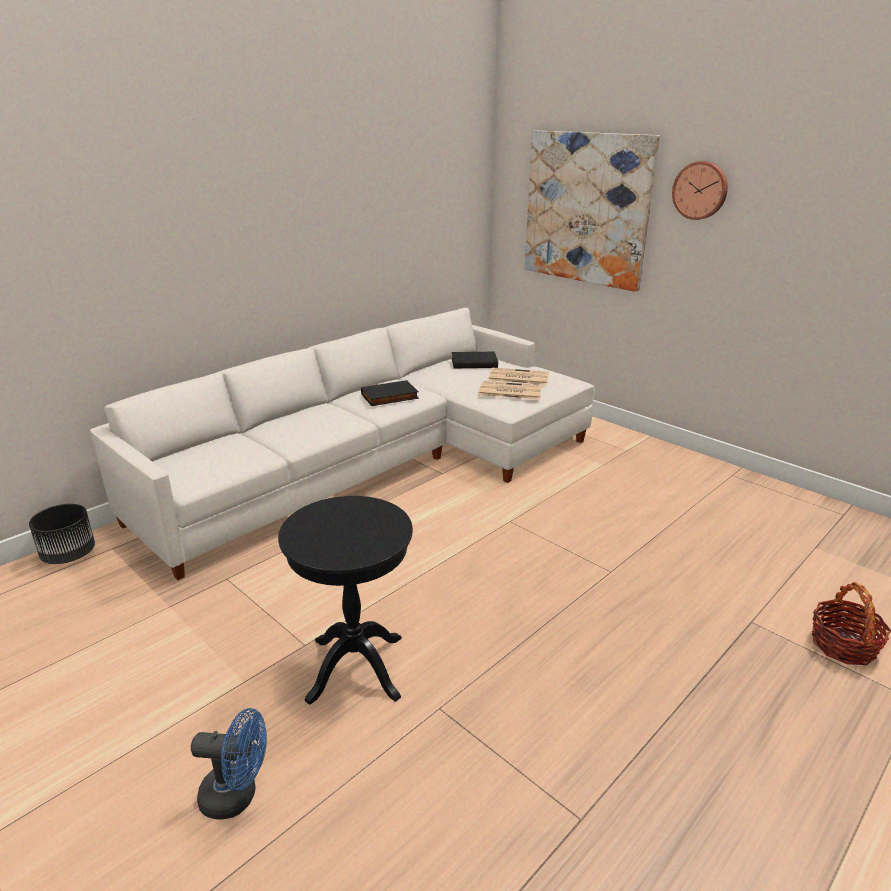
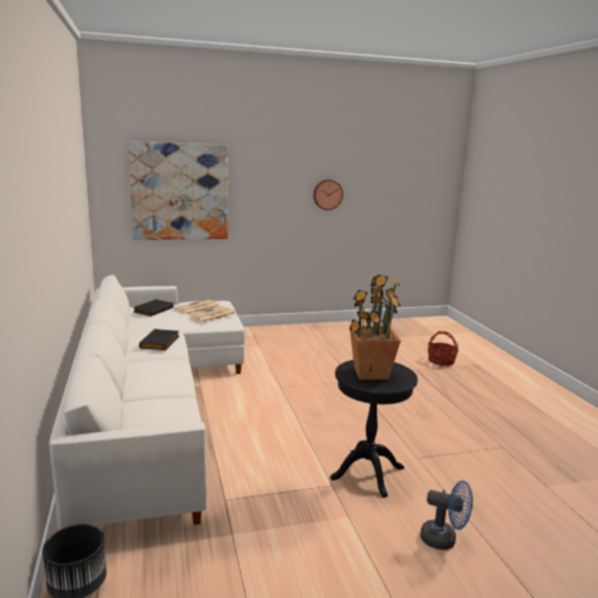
camera: 60 degrees left, 10 degrees down
(237, 796) = (444, 540): blue fan -> blue fan turned 75 degrees clockwise
(344, 524) = (370, 373): none -> potted plant
(700, 190) = (257, 174): wall clock -> wall clock (327, 194)

